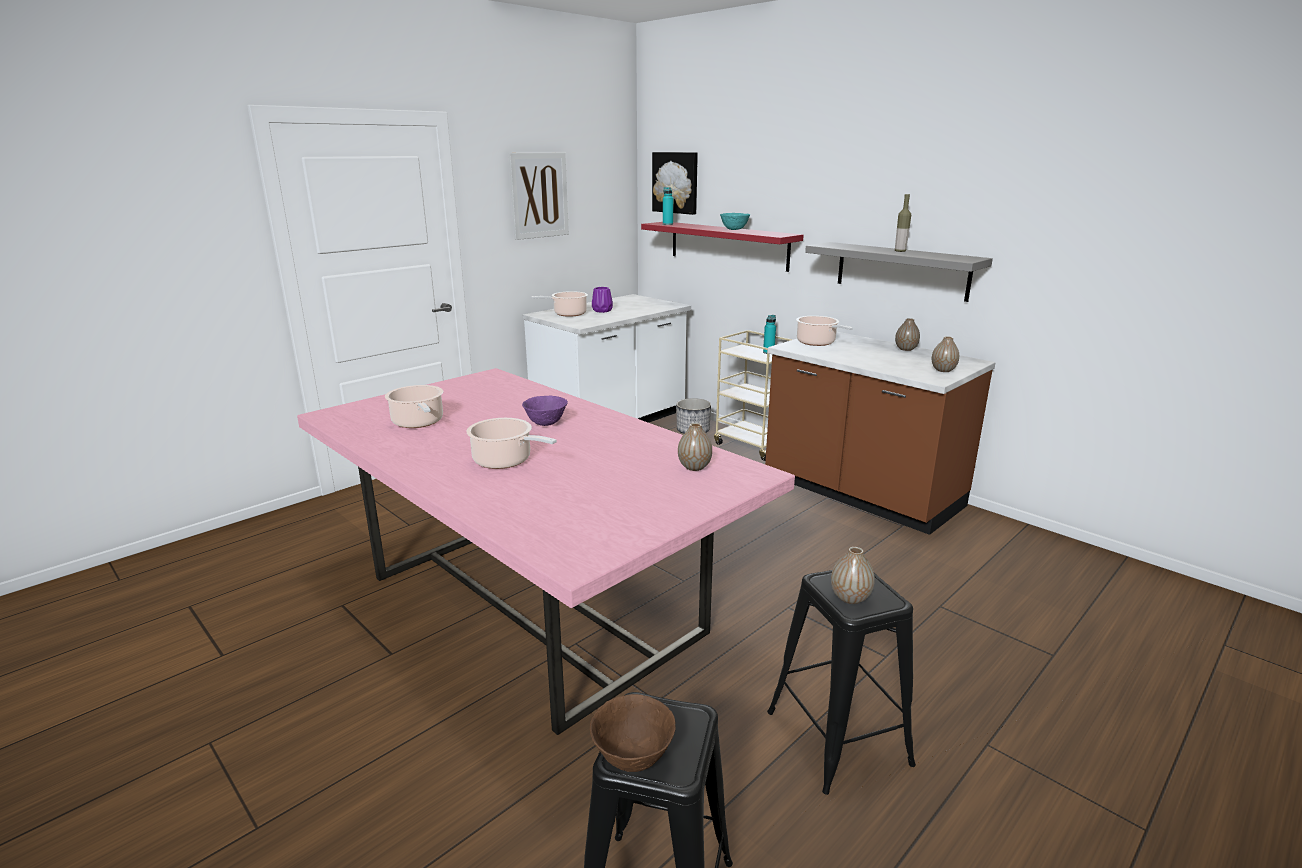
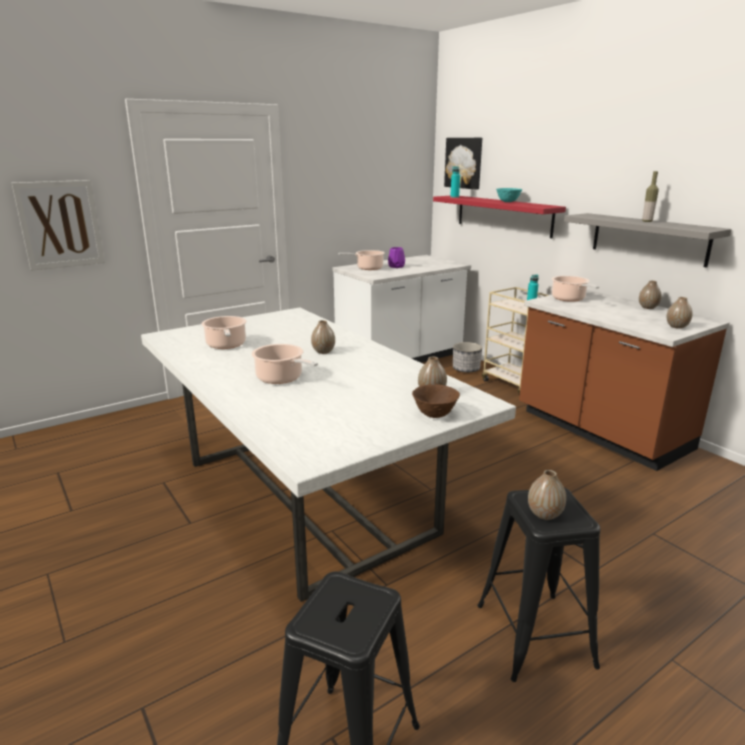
camera: 10 degrees right, 0 degrees up
(531, 602) = (304, 494): pink dining table -> white dining table
(539, 195) = (350, 172): picture -> picture (60, 224)
(546, 423) = (323, 351): purple bowl -> vase
(633, 757) = (320, 624): brown bowl -> brown bowl (435, 415)

